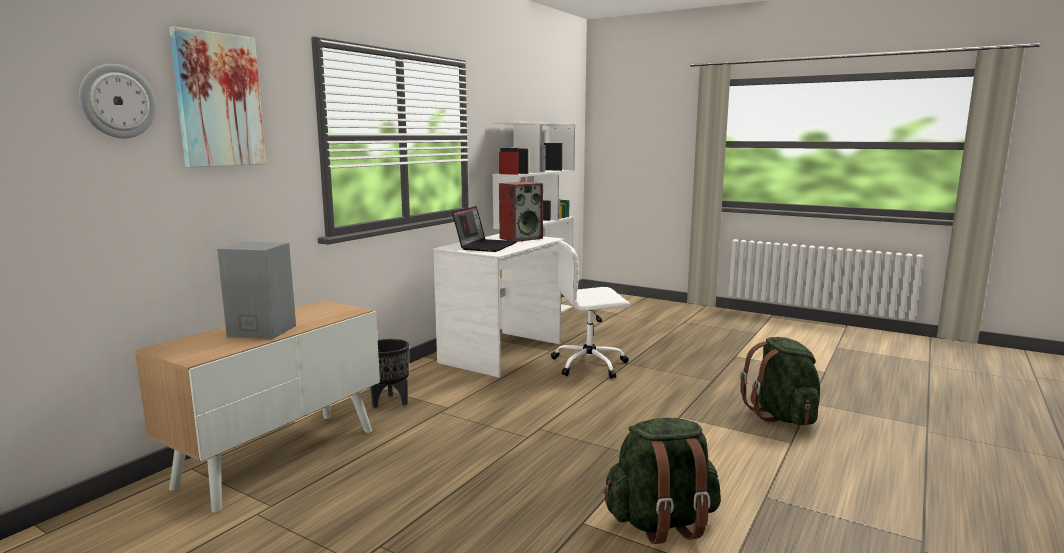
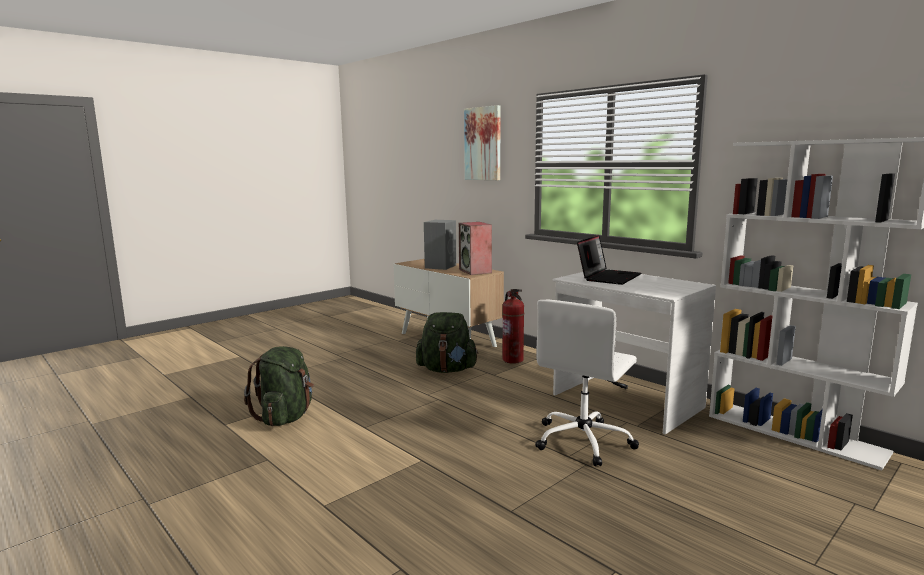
camera: 105 degrees right, 0 degrees up
(118, 101) = (448, 148): wall clock -> none
(390, 402) = (512, 360): black planter -> fire extinguisher
(485, 246) = (608, 277): laptop -> laptop turned 90 degrees counterclockwise
(521, 238) = (666, 287): speaker -> speaker (476, 271)
(590, 364) = (584, 441): white office chair -> white office chair turned 150 degrees counterclockwise
(782, 416) = (380, 525): green backpack -> green backpack (447, 370)

